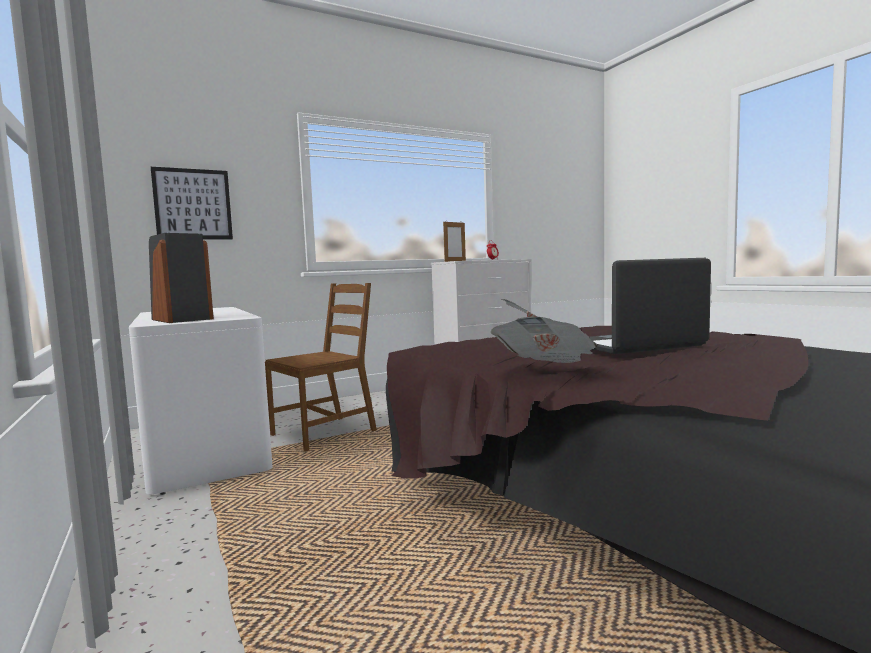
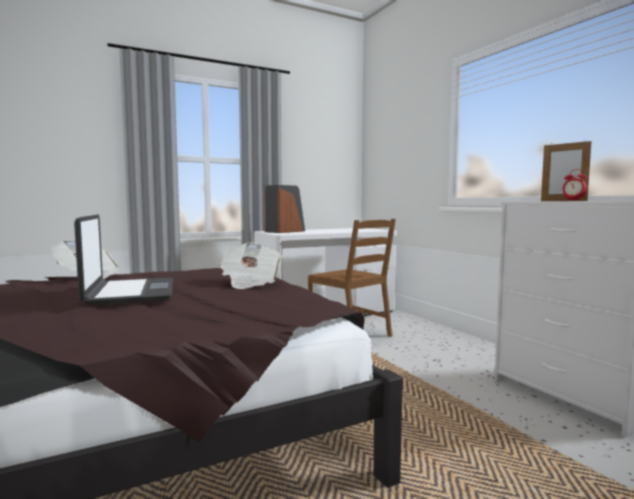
camera: 90 degrees right, 0 degrees up
(193, 204) = (393, 156): picture -> none

